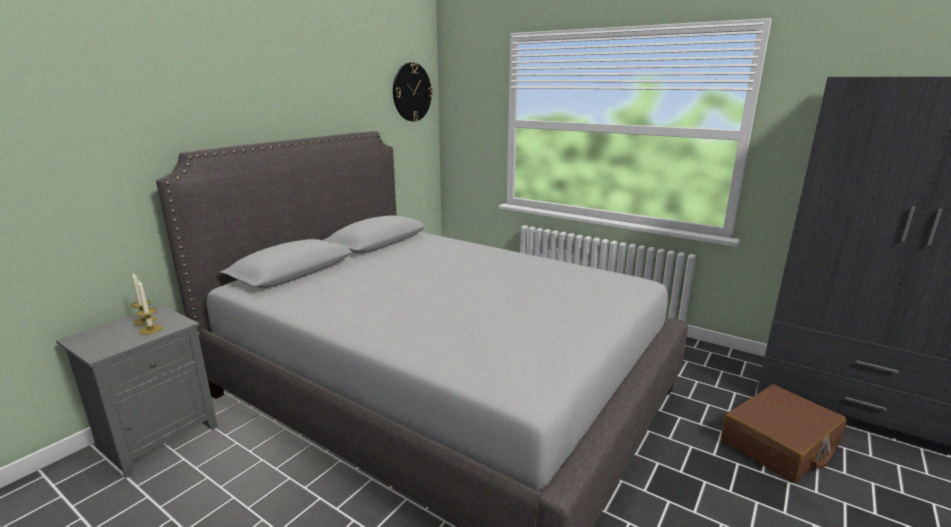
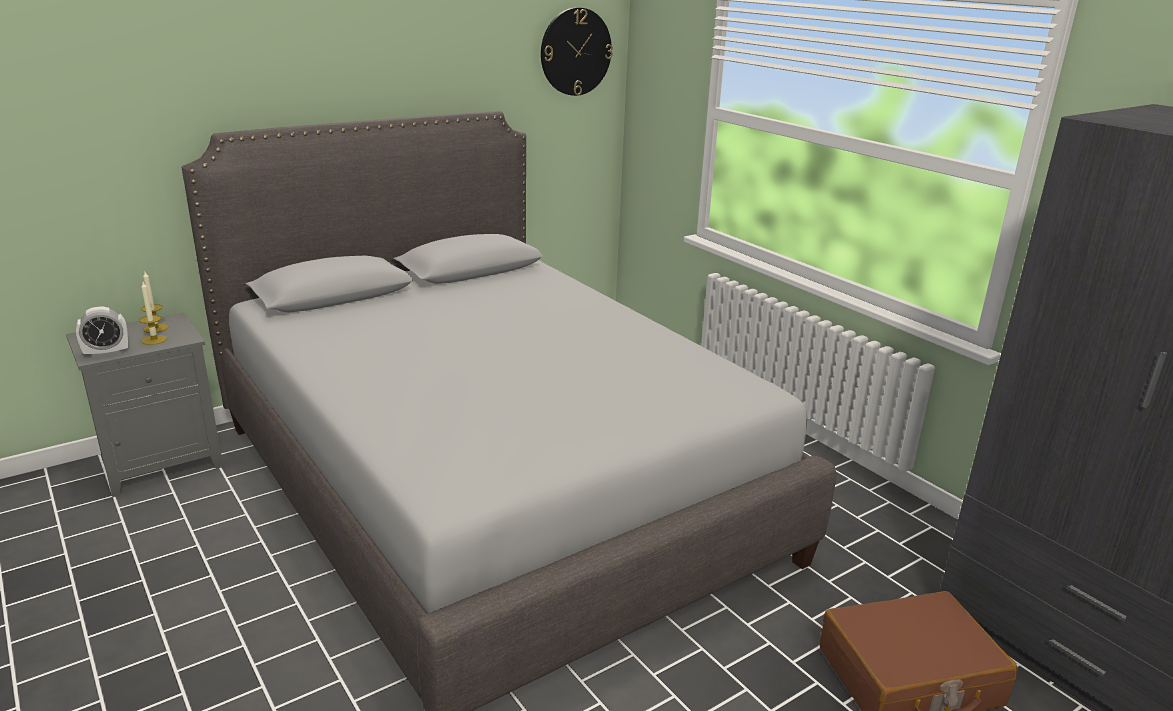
camera: 20 degrees right, 5 degrees up
(112, 348) = (107, 353): none -> alarm clock

